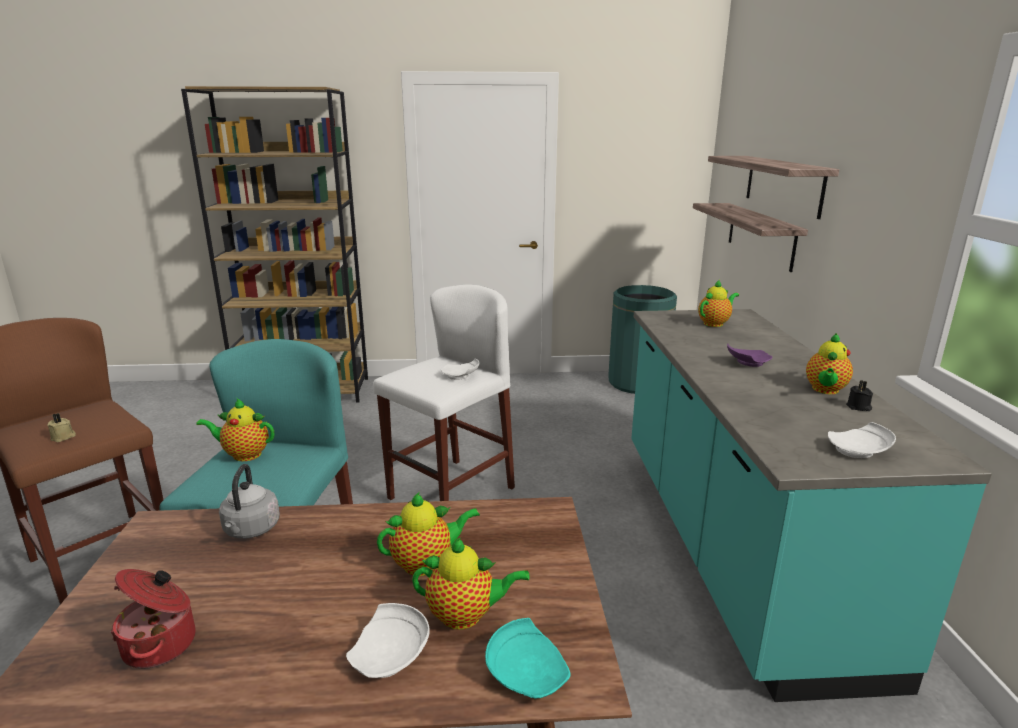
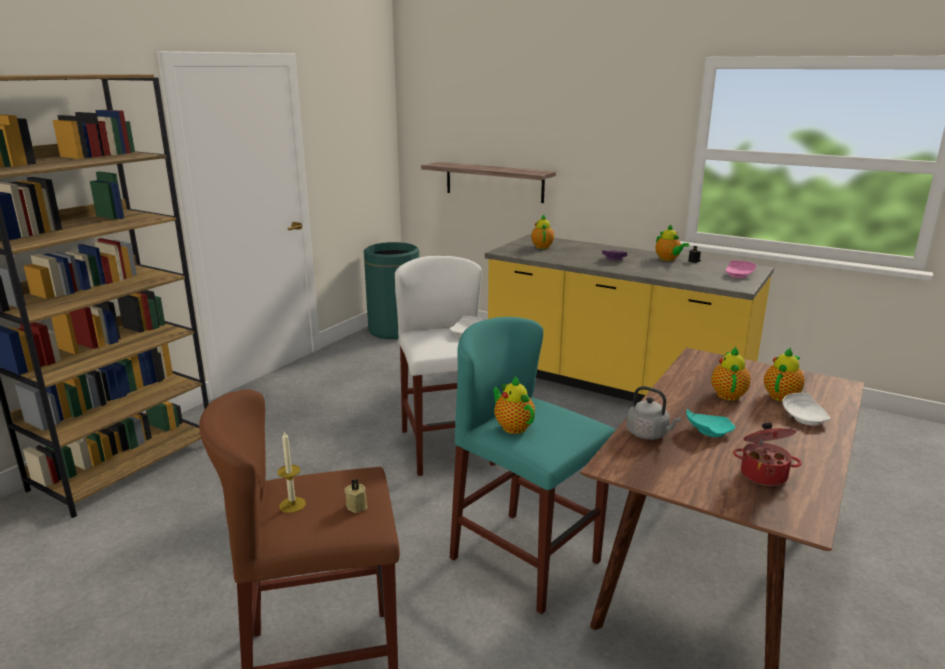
camera: 55 degrees left, 0 degrees up
(62, 417) = (292, 505): none -> candle
(243, 454) = (512, 426): teapot -> teapot turned 105 degrees clockwise
(528, 673) = (831, 393): turquoise plate -> turquoise plate (707, 431)
(733, 544) = (614, 383): turquoise counter -> yellow counter
(783, 184) = (516, 142): shelf -> none
(859, 451) = (738, 275): white plate -> pink plate

